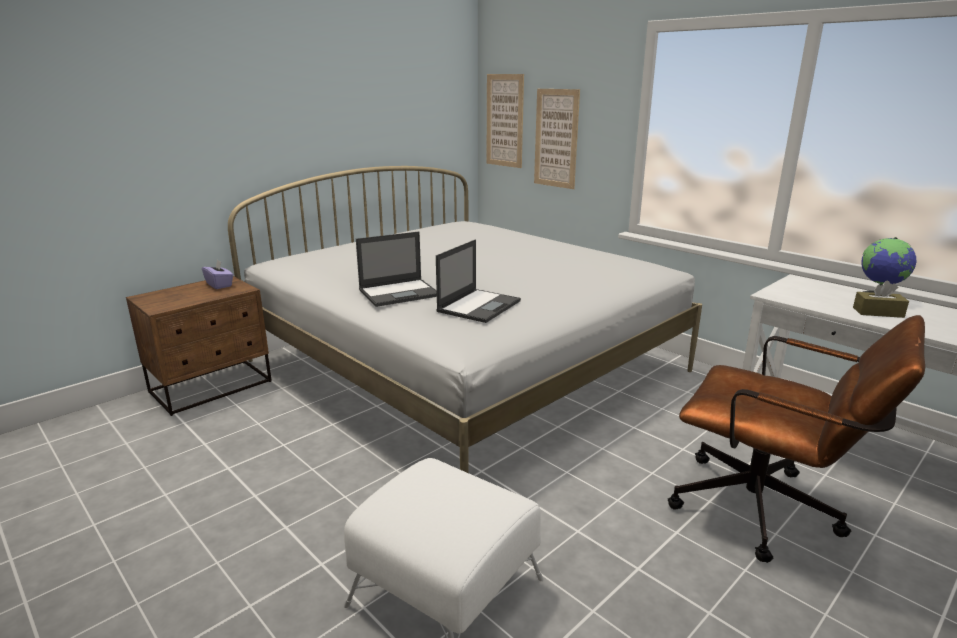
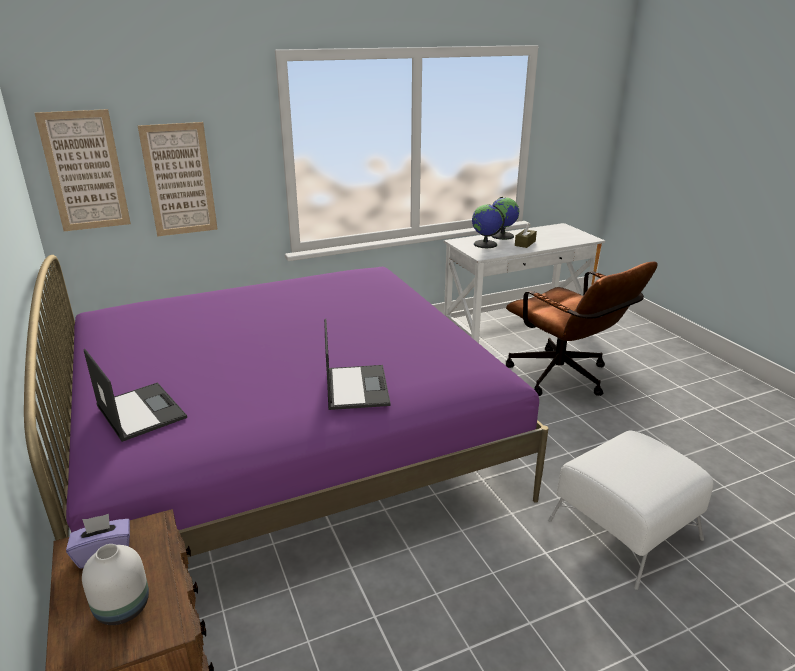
camera: 70 degrees left, 5 degrees up
(175, 297) = (121, 609): none -> white vase
(466, 365) = (287, 445): white bed -> purple bed
(479, 306) = (424, 354): laptop -> laptop (140, 411)
(768, 512) = (565, 379): brown office chair -> brown office chair turned 90 degrees clockwise
(819, 293) = (485, 244): none -> globe

